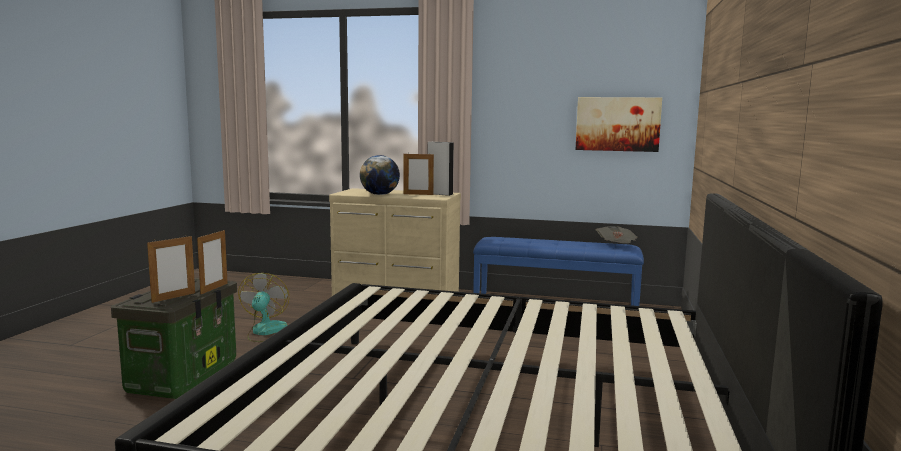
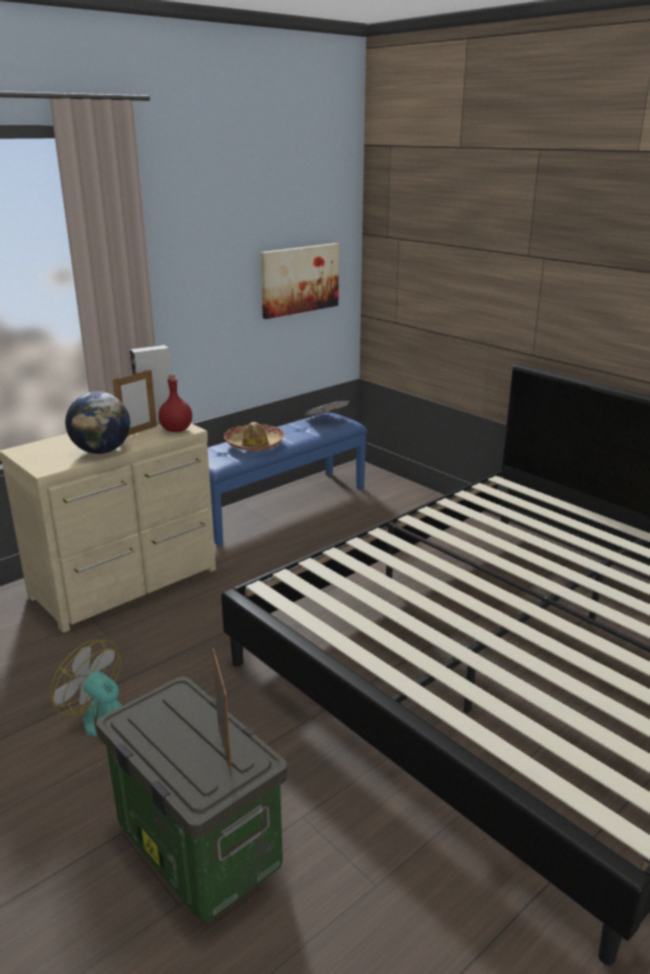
camera: 55 degrees left, 15 degrees up
(214, 288) = (204, 703): picture frame -> none
(435, 197) = (176, 430): none -> red bottle
(532, 242) = (254, 444): none -> hat

